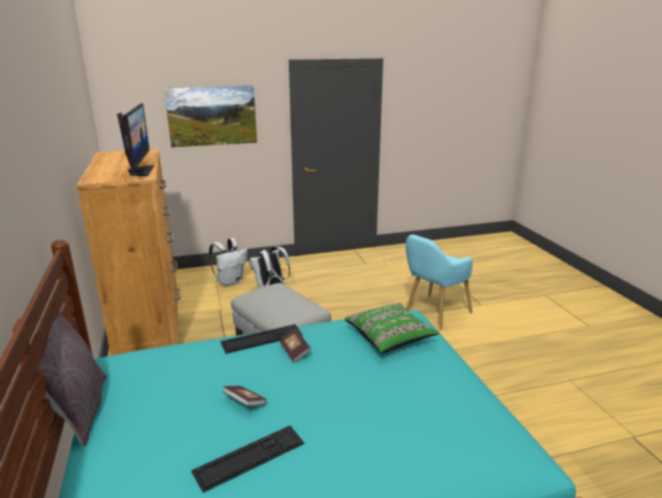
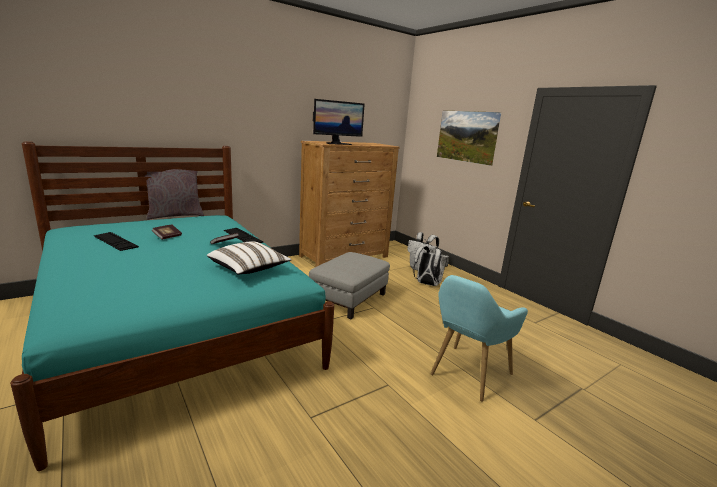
camera: 70 degrees right, 5 degrees down
(390, 338) = (249, 269): green pillow -> white pillow
(433, 314) = (466, 376): turquoise armchair -> turquoise armchair turned 75 degrees counterclockwise

